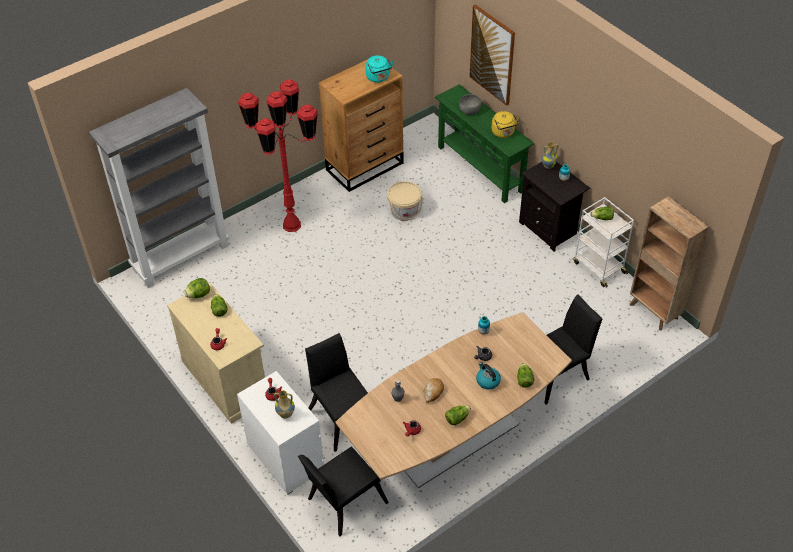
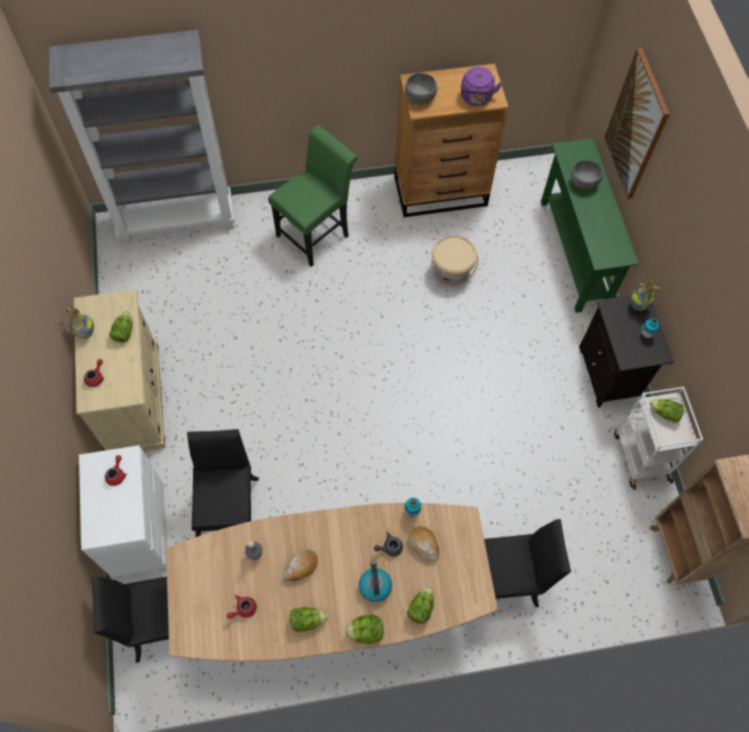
camera: 25 degrees right, 15 degrees up
(199, 295) = (115, 301): lettuce -> lettuce (365, 631)
(285, 414) = (113, 511): vase -> vase (85, 333)
(292, 225) = (316, 233): red floor lamp -> green chair
(341, 90) = (420, 97): none -> grey bowl
(378, 78) = (476, 98): turquoise kettle -> purple kettle
(503, 133) = (608, 232): yellow kettle -> none
(503, 346) = (423, 545): none -> bread

